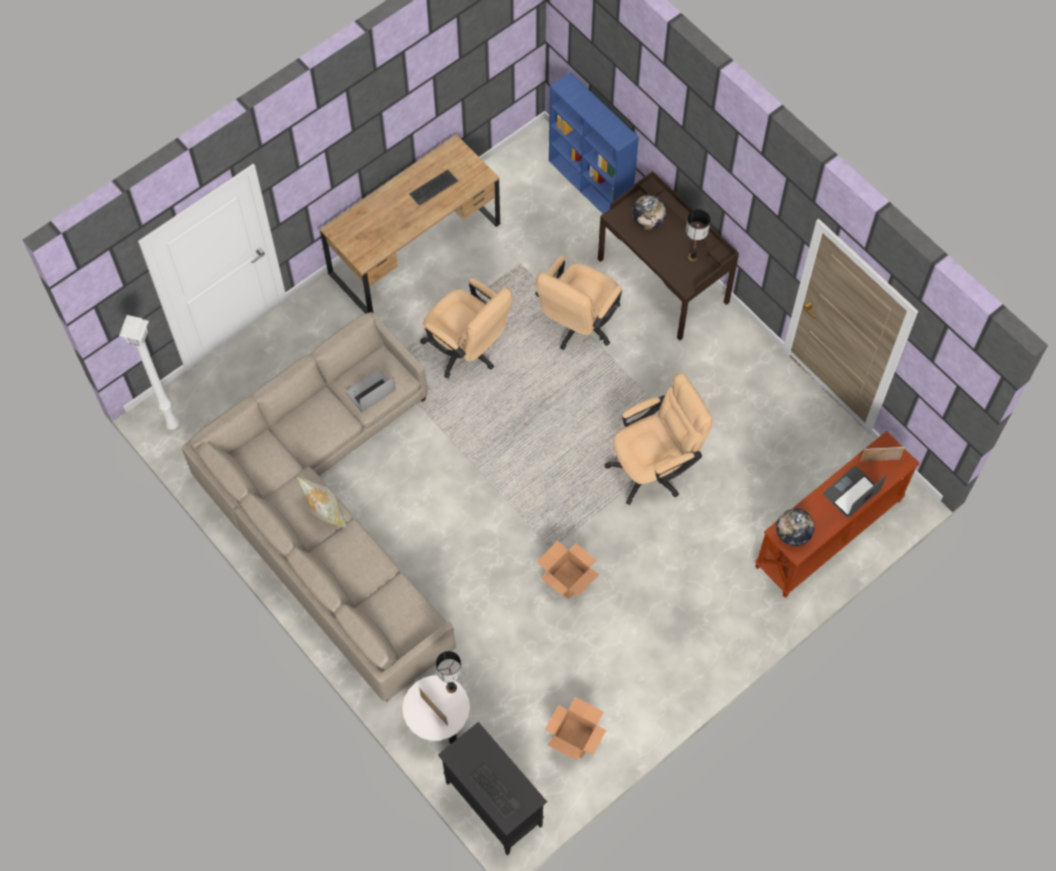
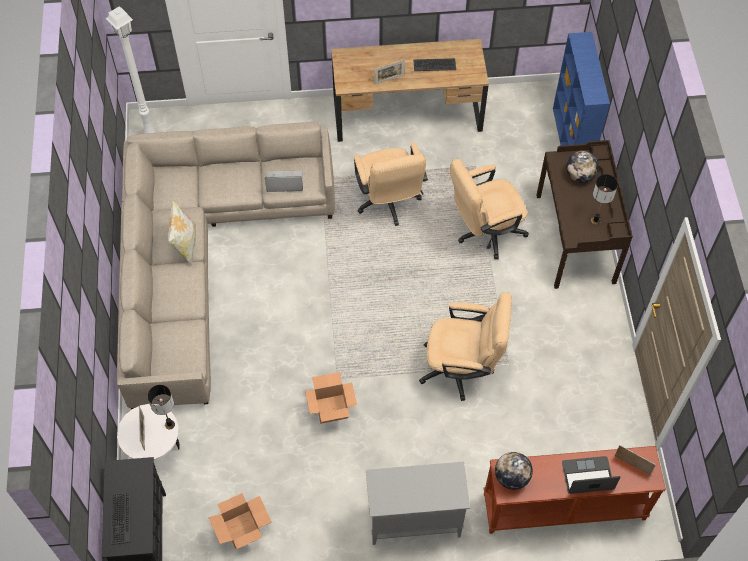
camera: 35 degrees right, 5 degrees down
(402, 228) = (389, 79): none -> picture frame
(714, 630) = (413, 521): none -> grey cabinet

